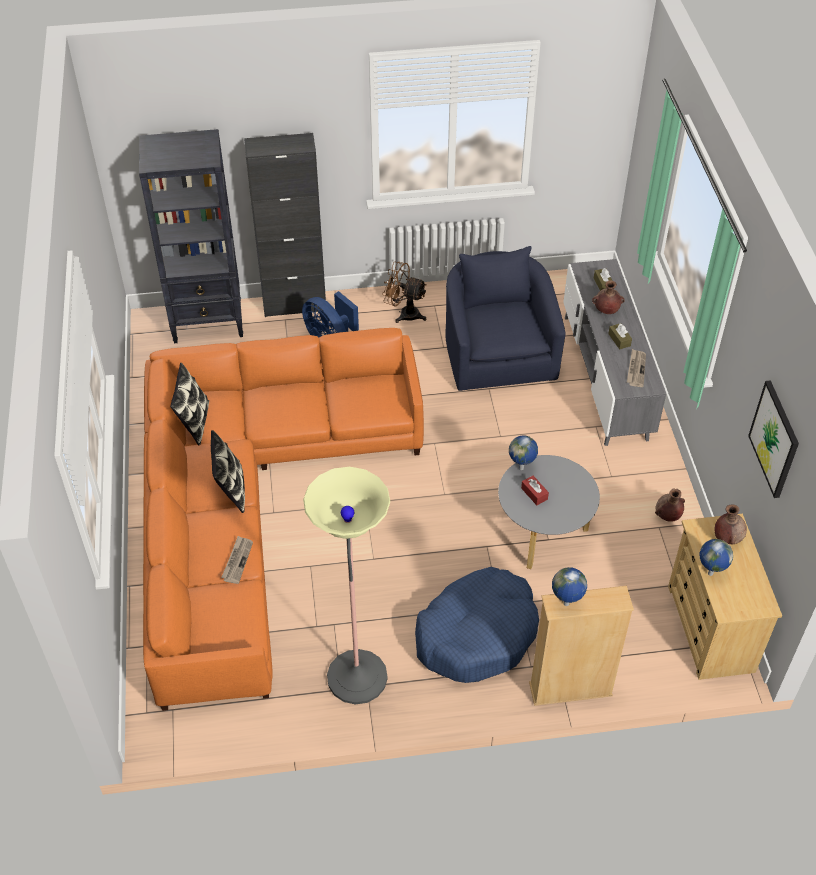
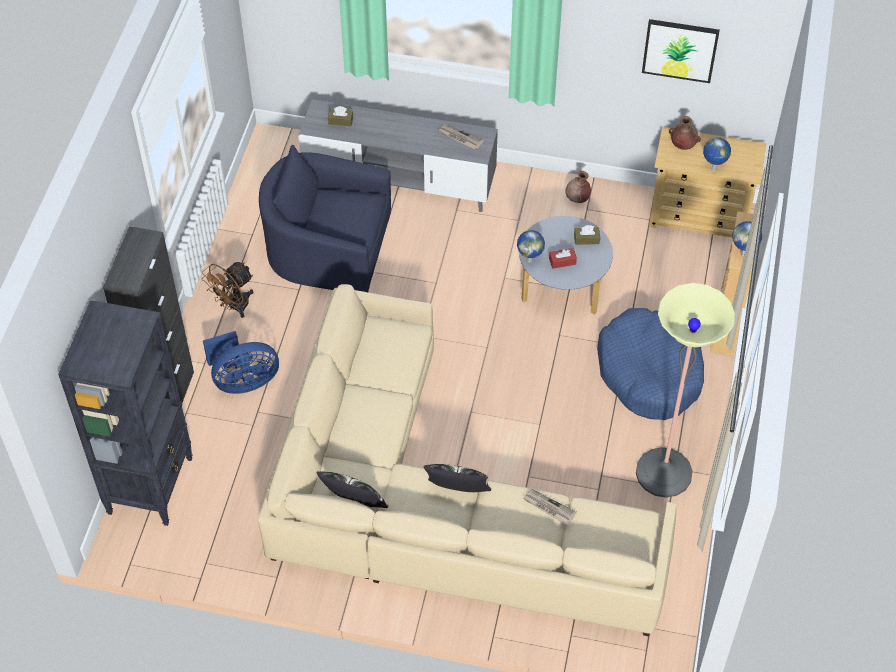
camera: 70 degrees left, 5 degrees up
(252, 505) = (434, 506): orange sofa -> beige sofa
(606, 310) = (376, 131): brown vase -> none
(619, 340) = (418, 135): brown tissue box -> brown tissue box (586, 239)

